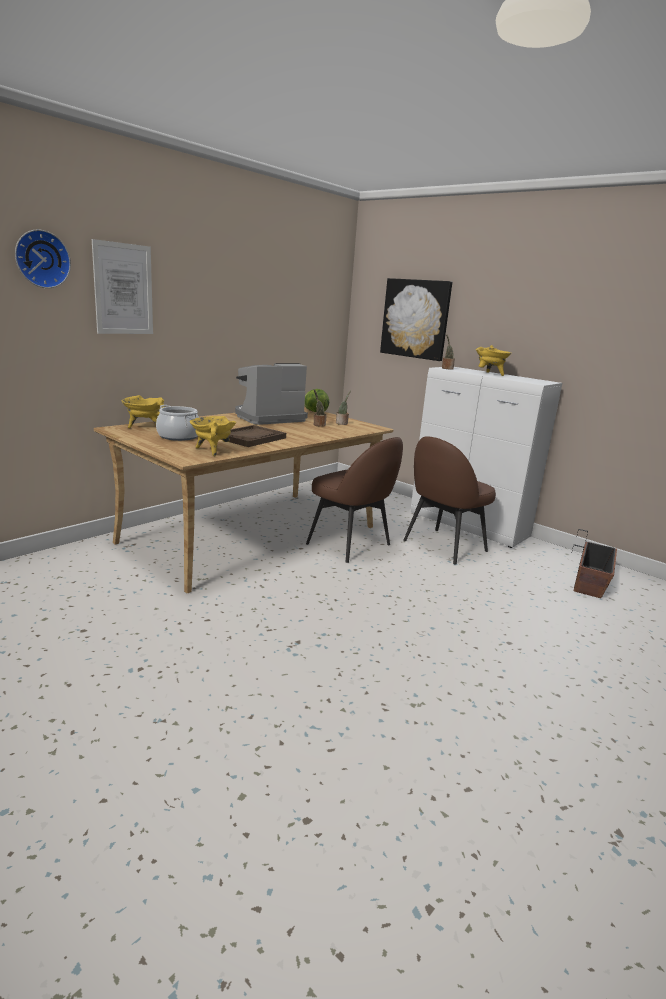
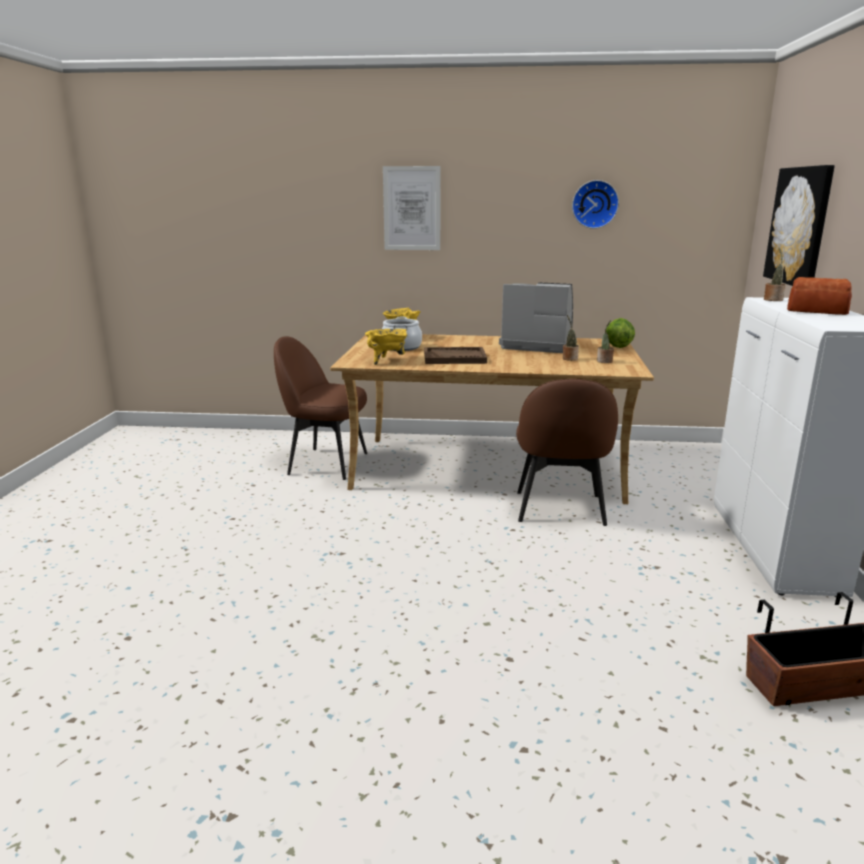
camera: 55 degrees right, 0 degrees up
(41, 259) = (339, 188): wall clock -> wall clock (594, 204)
(443, 546) = (672, 553): brown chair -> brown chair (326, 463)
(490, 374) = (815, 310): yellow cooking pot -> bread

